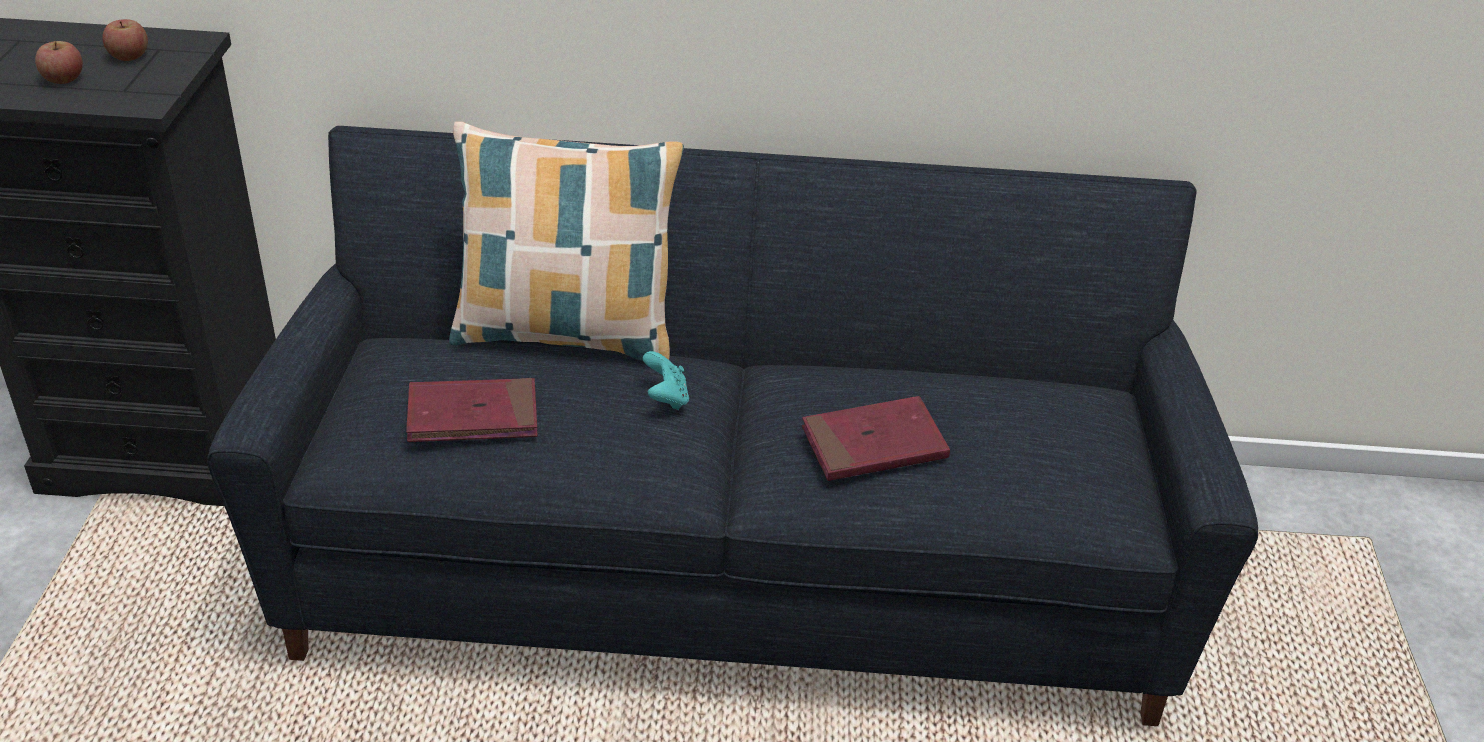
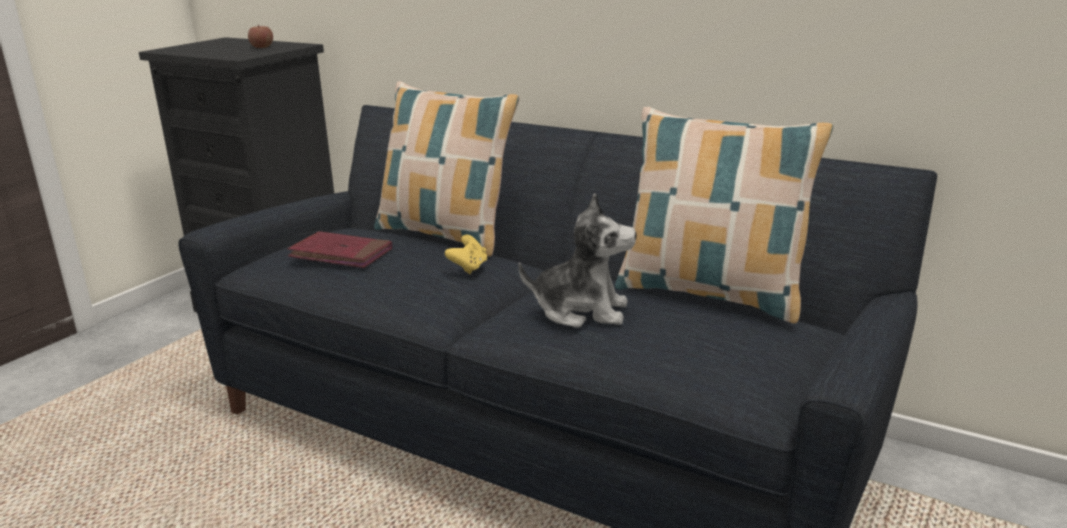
camera: 30 degrees right, 15 degrees down
(63, 79) = (219, 50): apple -> none
(666, 398) = (469, 268): turquoise game controller -> yellow game controller
(874, 444) = (581, 311): red book -> plush toy
(983, 375) = (712, 294): none -> pillow

